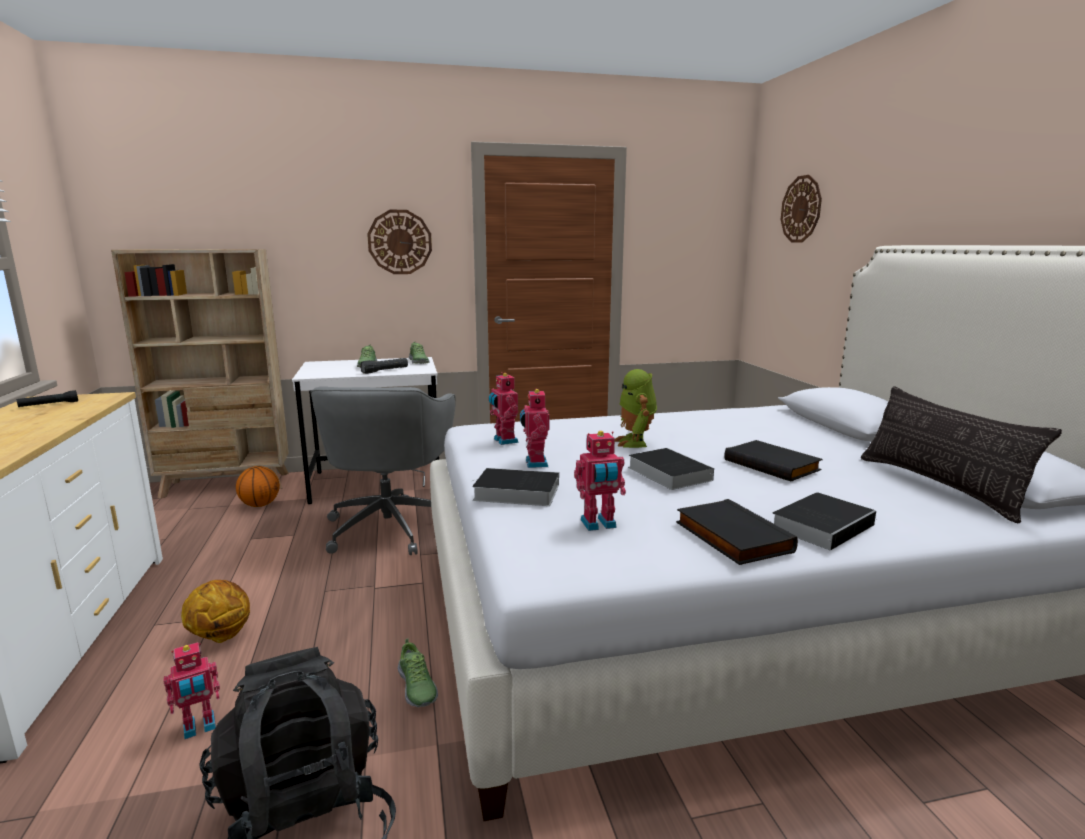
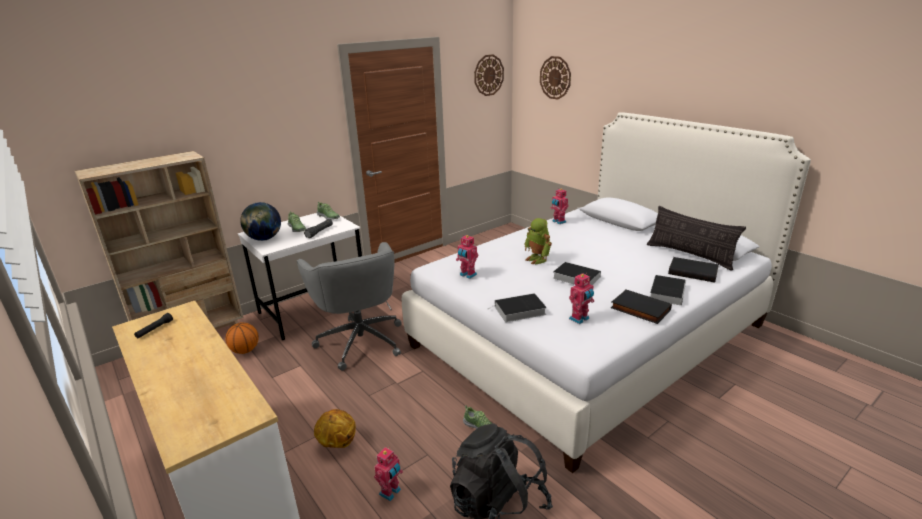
camera: 25 degrees left, 10 degrees up
(319, 368) = (264, 239): none -> globe
(400, 242) = (295, 128): wall clock -> wall clock (488, 75)
(534, 463) = (503, 288): toy robot -> toy robot (558, 222)
(773, 465) = (615, 259): black book -> black book (693, 272)

